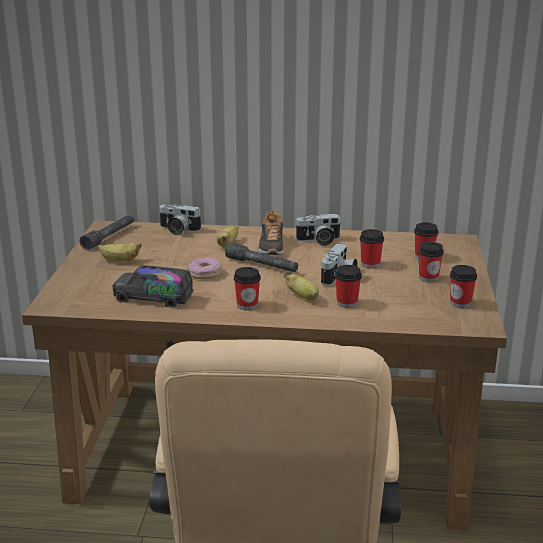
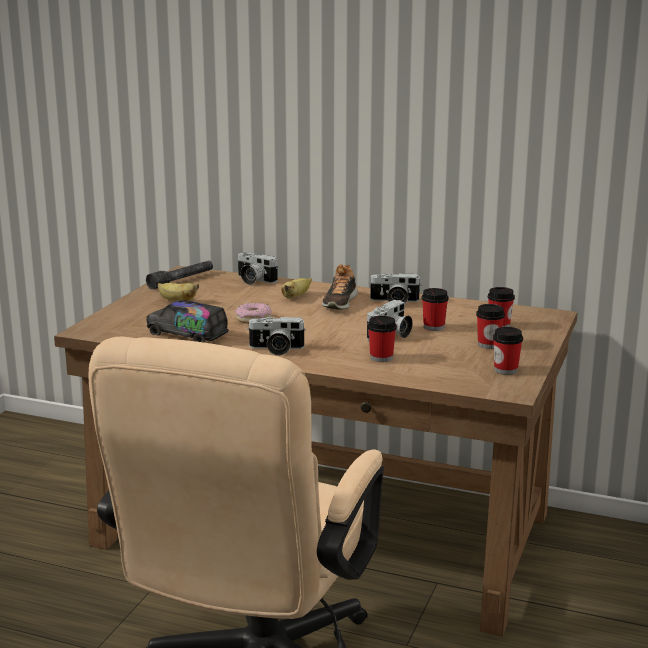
camera: 15 degrees right, 5 degrees down
(247, 305) = (276, 349): cup -> camera
(262, 265) = (317, 318): grey flashlight -> none
(303, 297) = (339, 348): banana -> none

